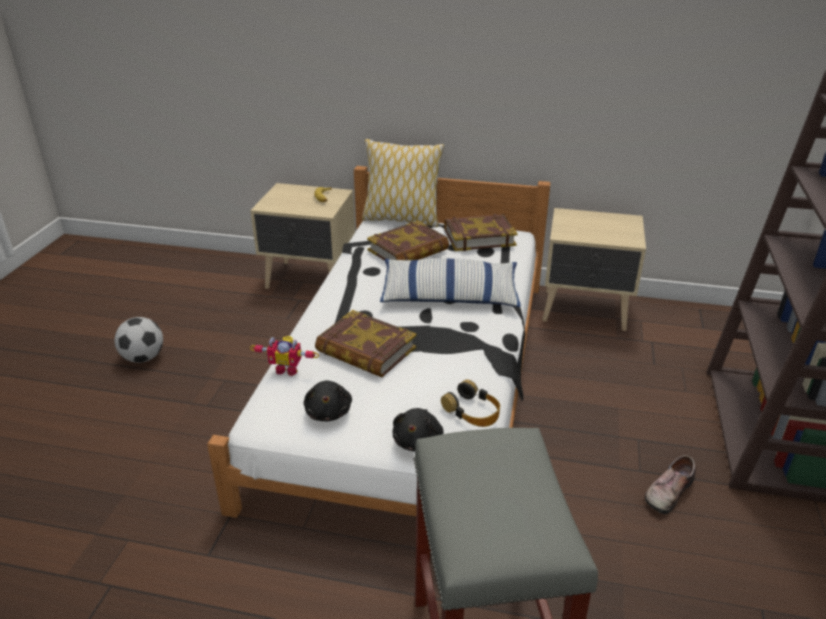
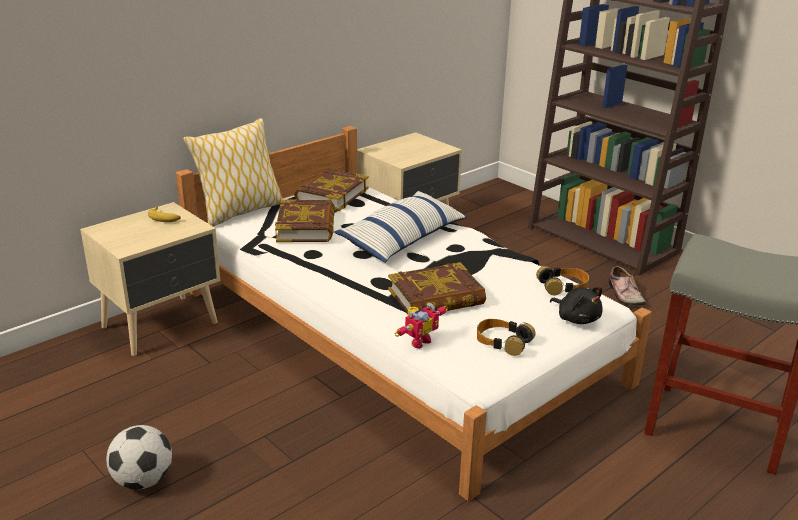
camera: 55 degrees left, 5 degrees down
(328, 412) = (503, 342): black plush toy -> headphones

